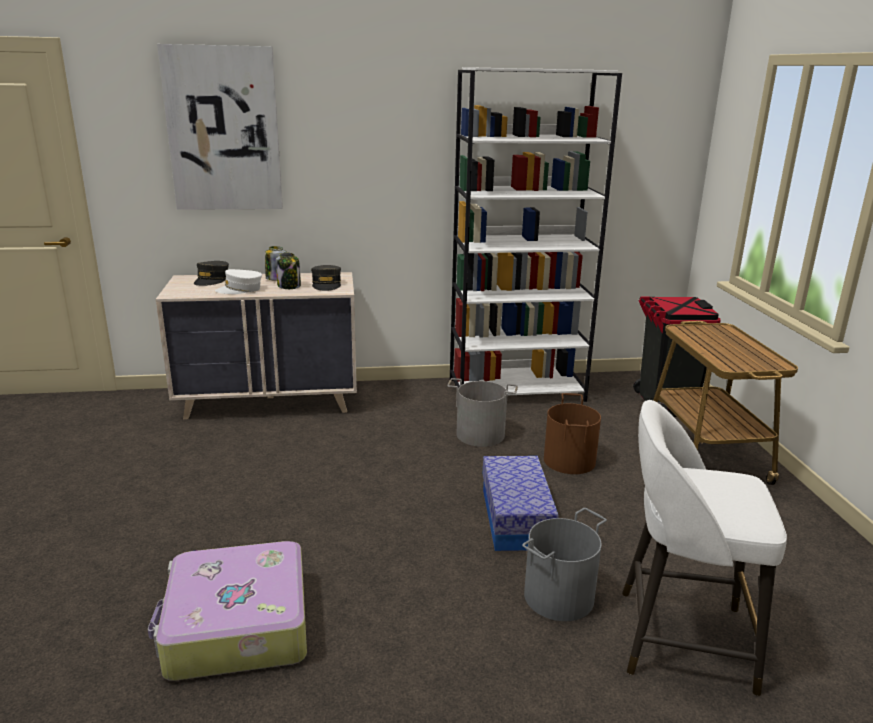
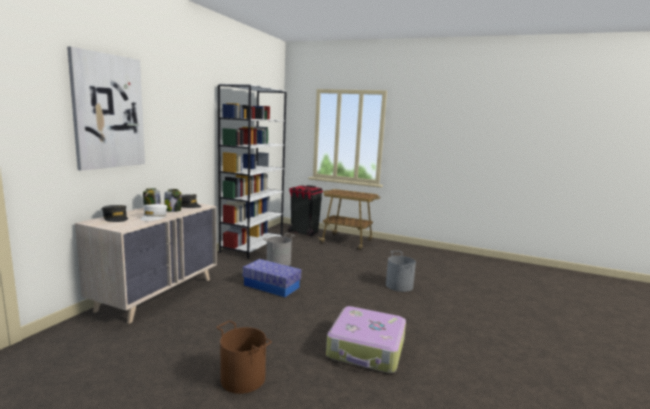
camera: 60 degrees left, 10 degrees down
(515, 518) = (347, 277): storage box -> storage box (271, 286)
(570, 460) = (320, 257): brown bucket -> brown bucket (243, 378)
(679, 638) = (431, 278): white stool -> none

